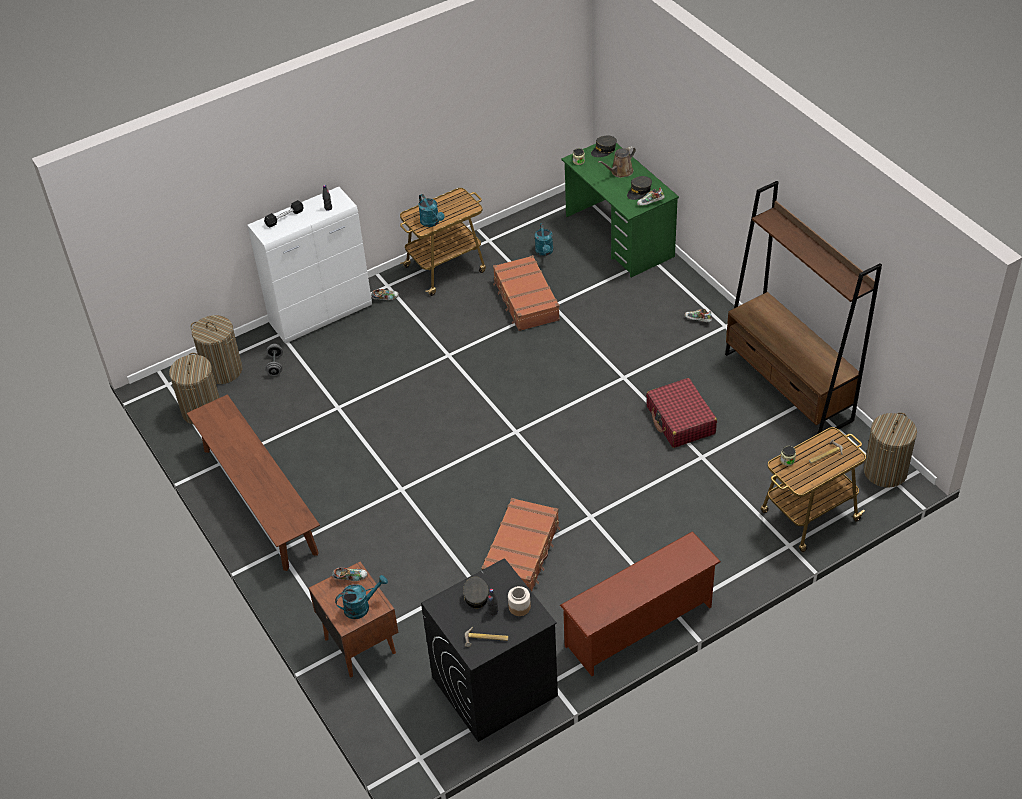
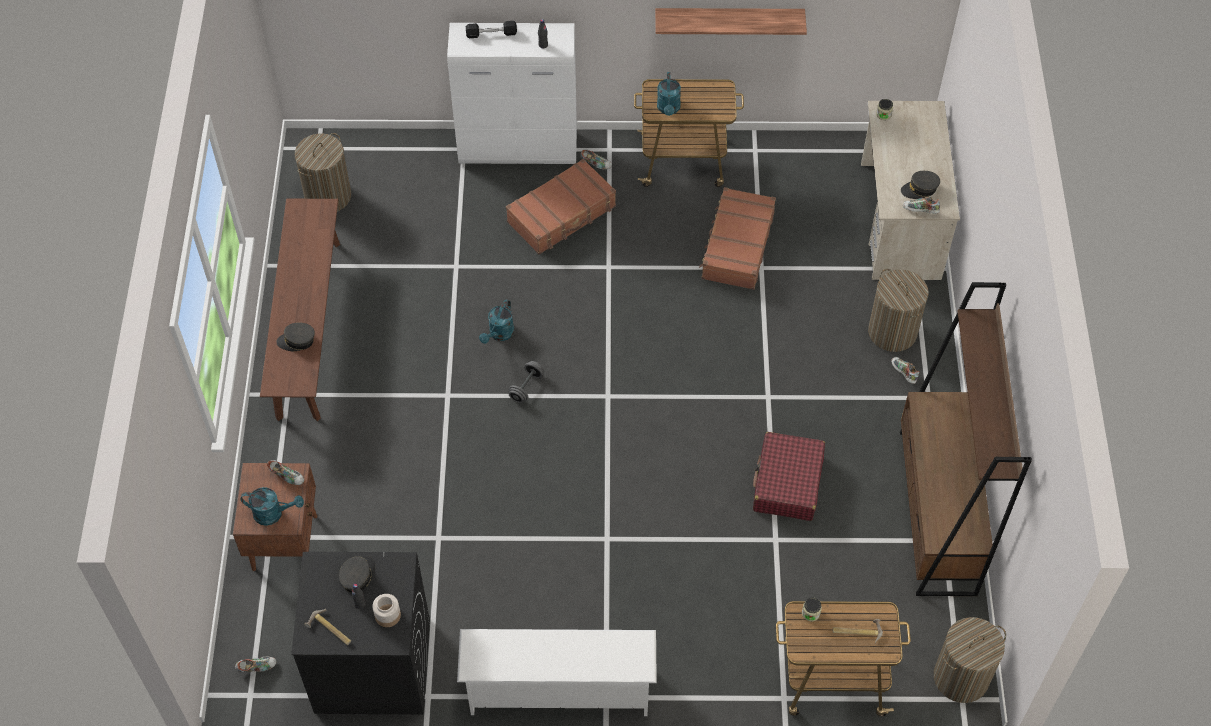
camera: 30 degrees right, 10 degrees up
(222, 370) = (379, 161): laundry basket -> laundry basket (892, 332)
(275, 365) = (432, 183): grey dumbbell -> grey dumbbell (526, 387)
(408, 737) = (257, 667): none -> shoe
(445, 139) = (729, 20): none -> shelf
(522, 553) = (509, 537): brown suitcase -> brown suitcase (562, 215)
(544, 252) = (803, 197): turquoise watering can -> turquoise watering can (499, 334)
(604, 150) = (923, 114): grey cap -> grey cap (297, 341)
(619, 236) = (899, 221): green desk -> beige desk
(620, 172) = (919, 152): brown watering can -> none
(639, 627) = (558, 692): brown shoe rack -> white shoe rack

